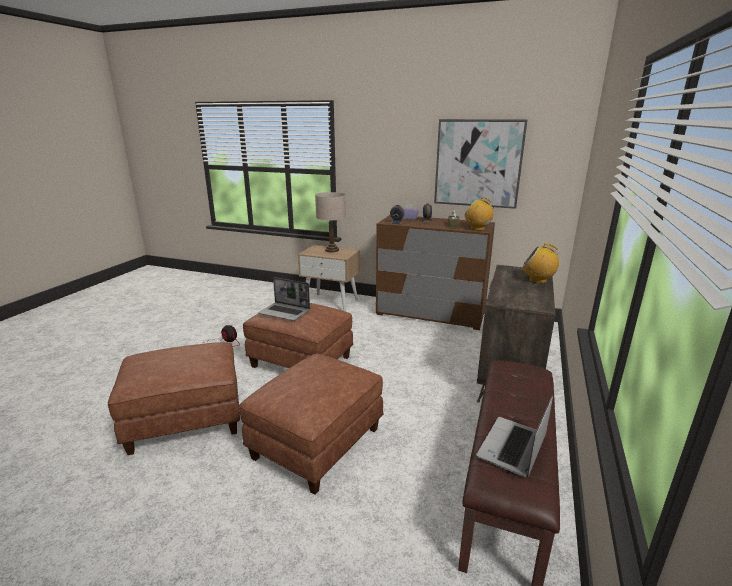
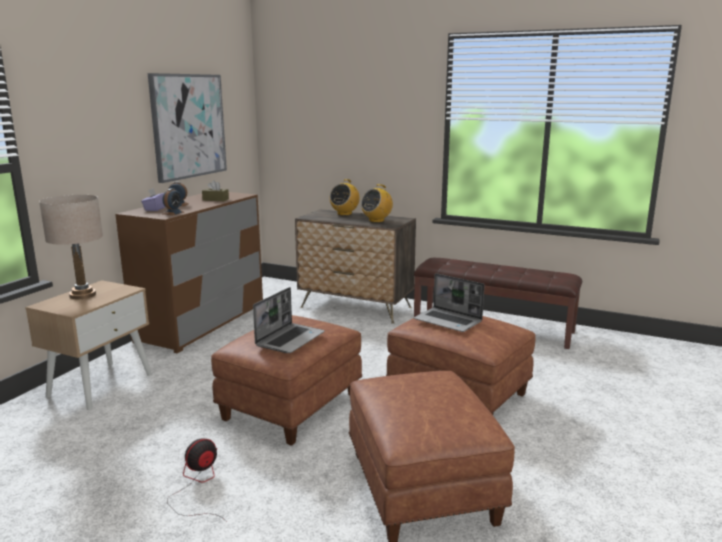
camera: 85 degrees left, 5 degrees down
(477, 228) = (237, 195): radio -> radio (376, 220)
(513, 448) = (531, 273): laptop -> laptop (448, 321)

